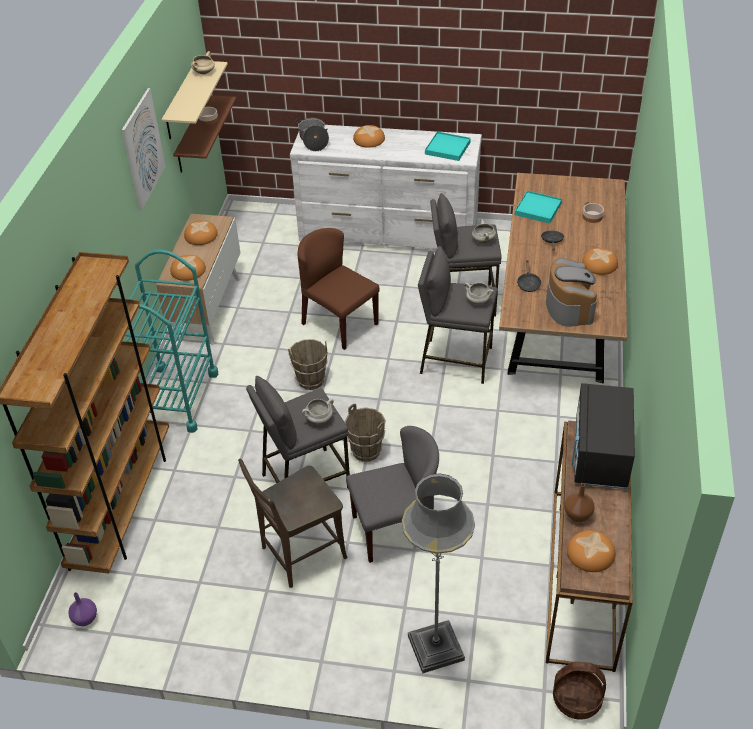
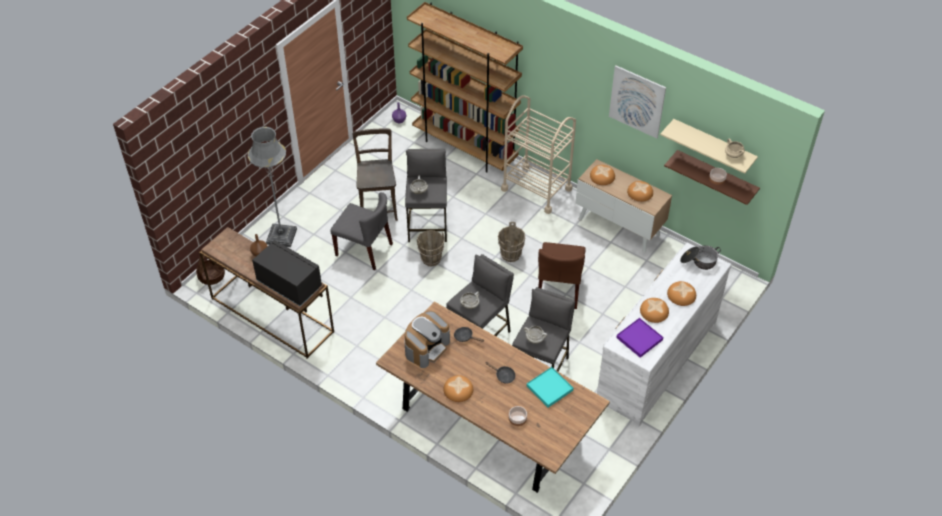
camera: 115 degrees right, 5 degrees up
(176, 398) = (536, 189): turquoise cart -> beige cart
(339, 323) = (559, 289): brown chair -> brown chair turned 120 degrees clockwise
(395, 529) = (364, 250): grey chair -> grey chair turned 75 degrees counterclockwise
(447, 148) = (639, 339): turquoise tray -> purple tray
(569, 306) = (426, 347): coffee machine -> coffee machine turned 75 degrees counterclockwise
(591, 553) = (235, 247): bread -> bread (654, 312)

